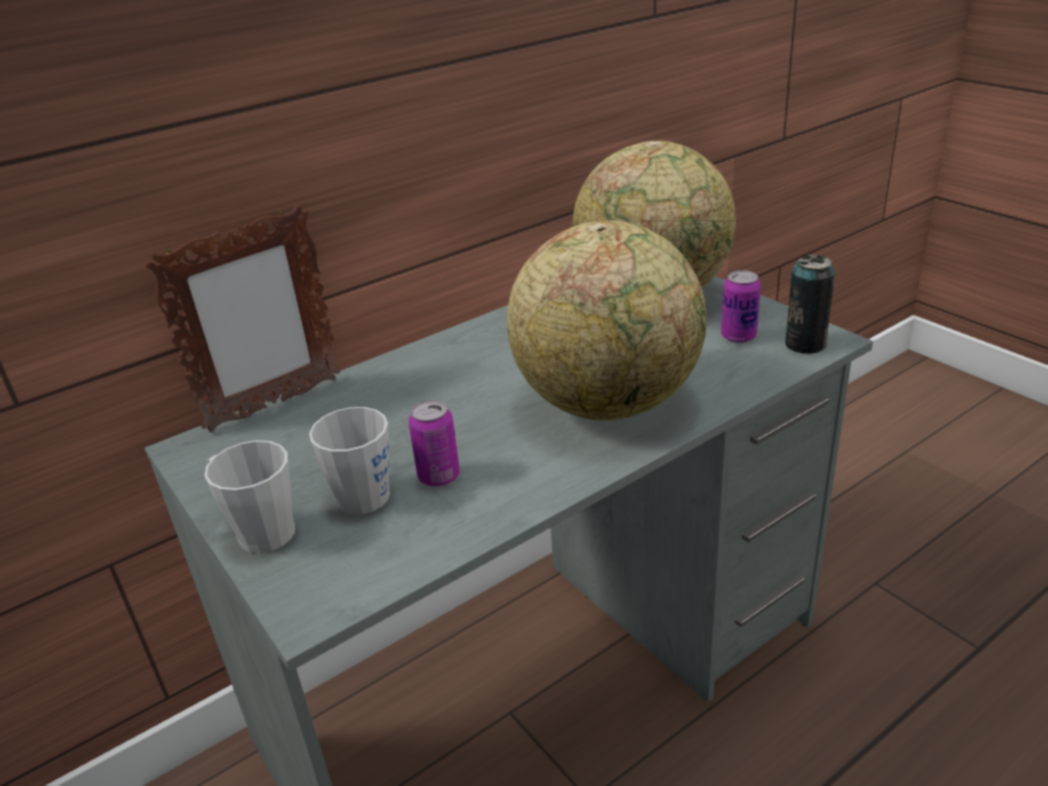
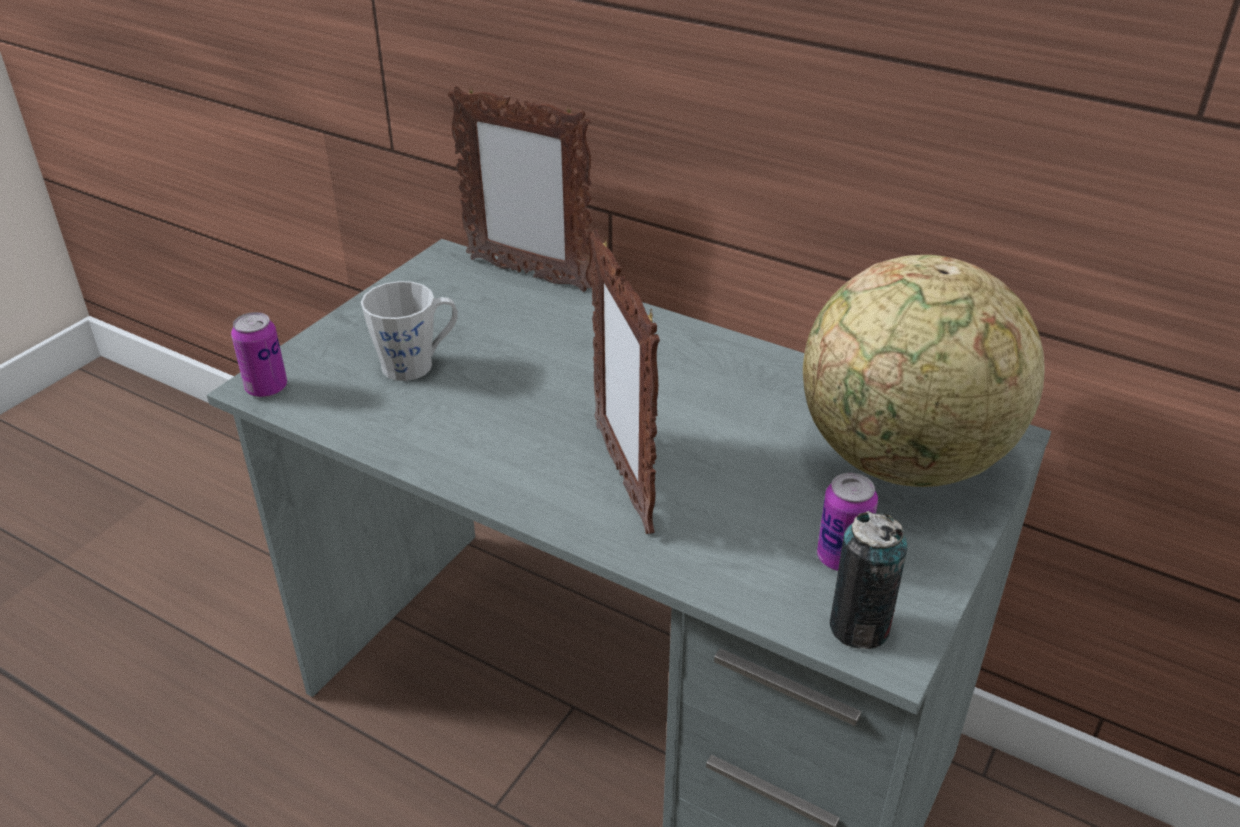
camera: 65 degrees right, 5 degrees up
(258, 530) = (349, 329): grey mug -> none
(439, 476) = (449, 399): can -> can (266, 388)
(608, 403) = (623, 476): globe -> picture frame

